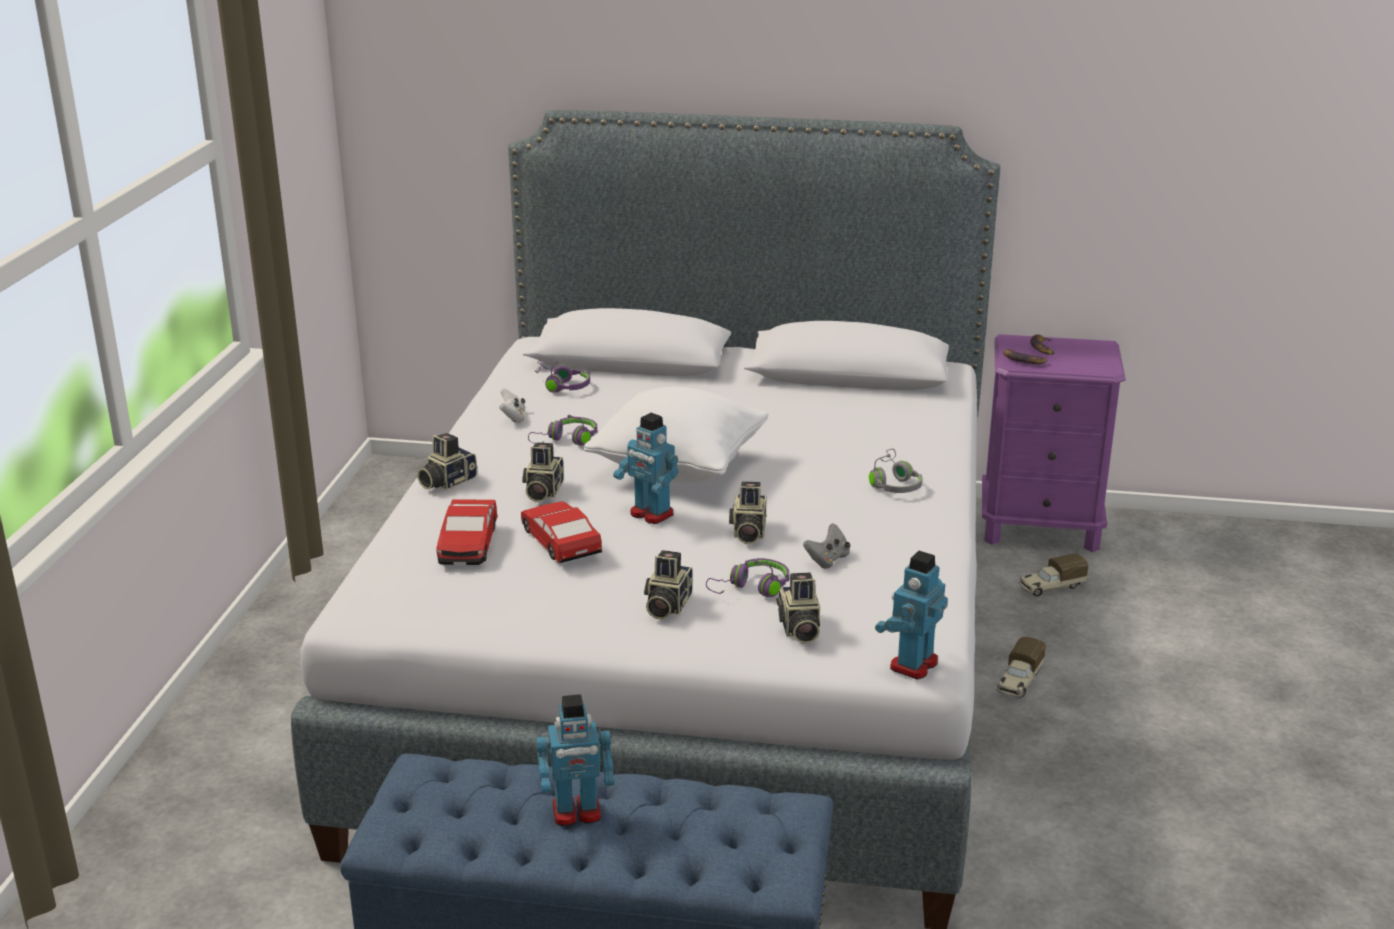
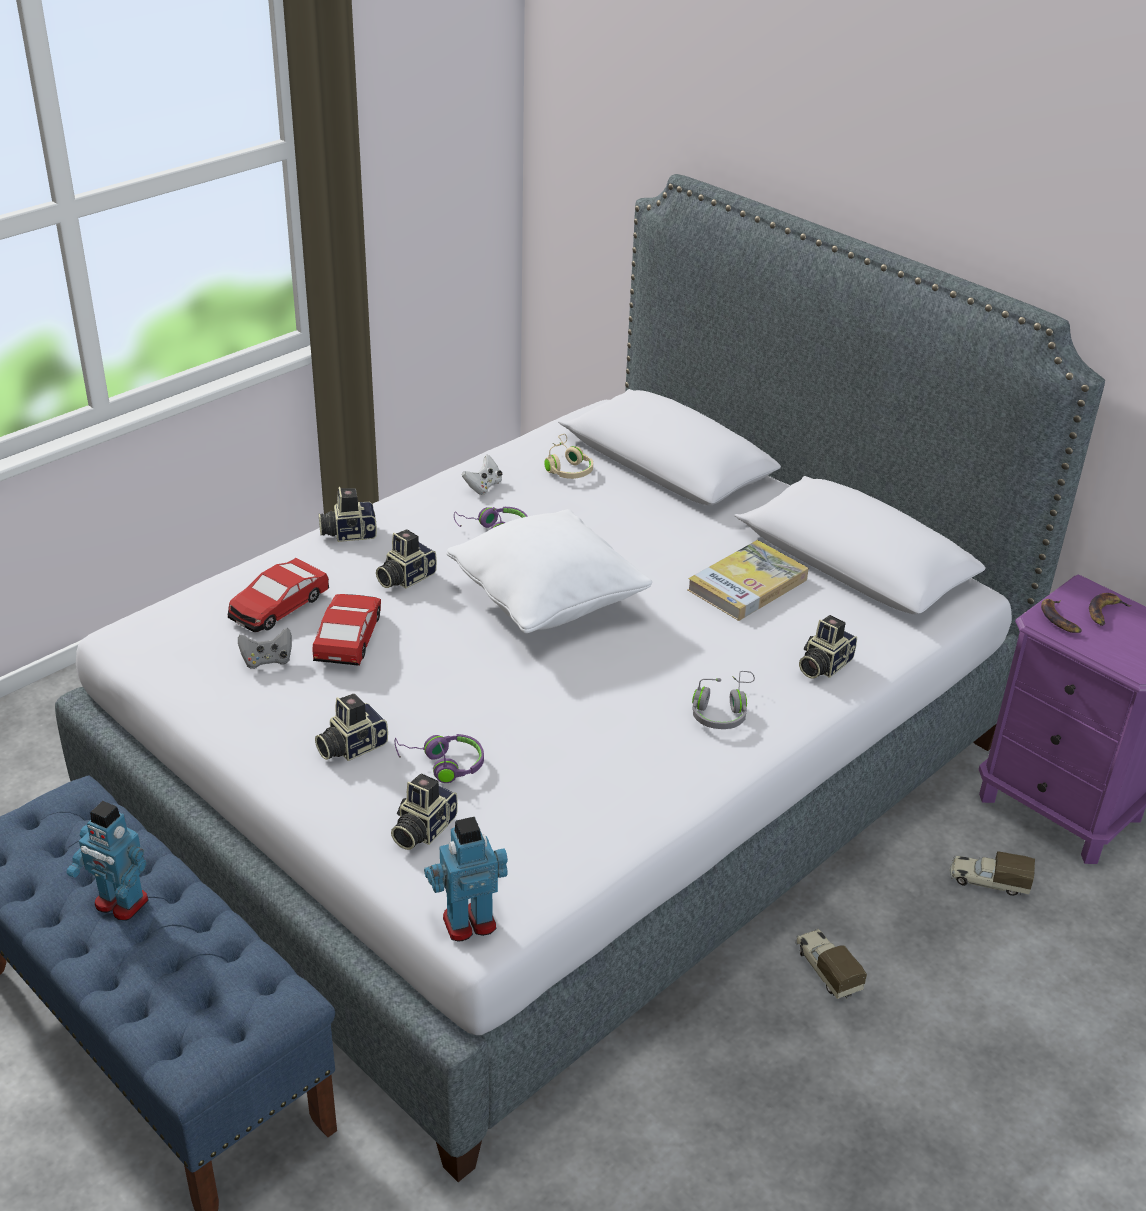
camera: 35 degrees right, 10 degrees up
(561, 385) = (566, 467): purple headphones -> beige headphones
(651, 514) = (458, 643): toy robot -> none
(747, 532) = (517, 702): camera -> camera (823, 665)
(801, 410) = (747, 585): none -> book
(827, 560) = (546, 767): grey game controller -> grey game controller (267, 660)
(1018, 682) = (826, 970): toy truck -> toy truck turned 90 degrees clockwise

